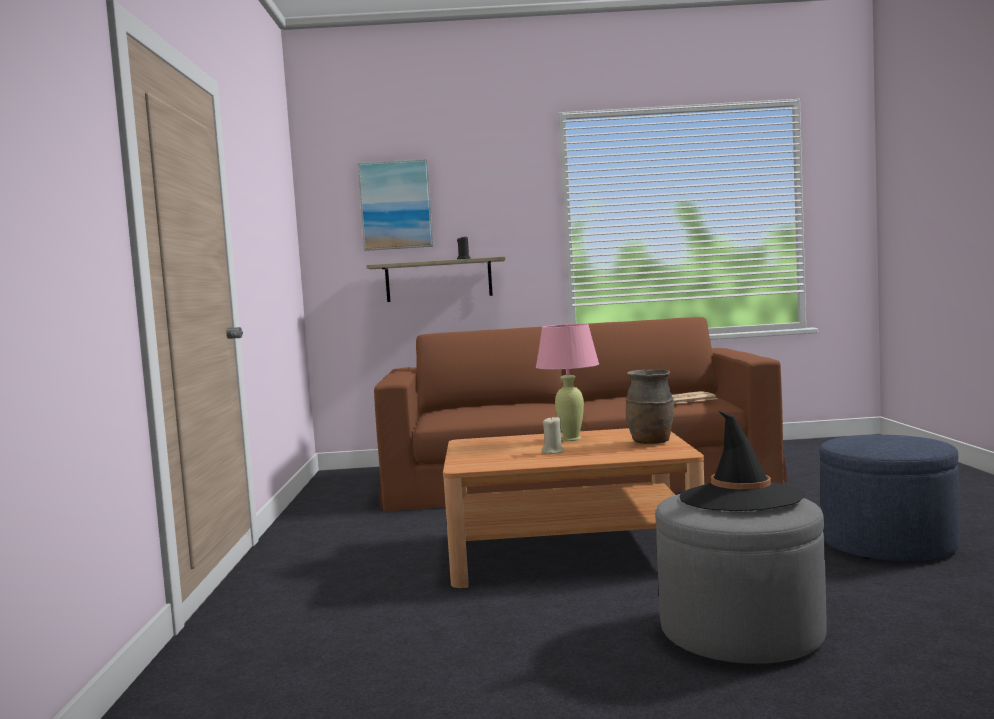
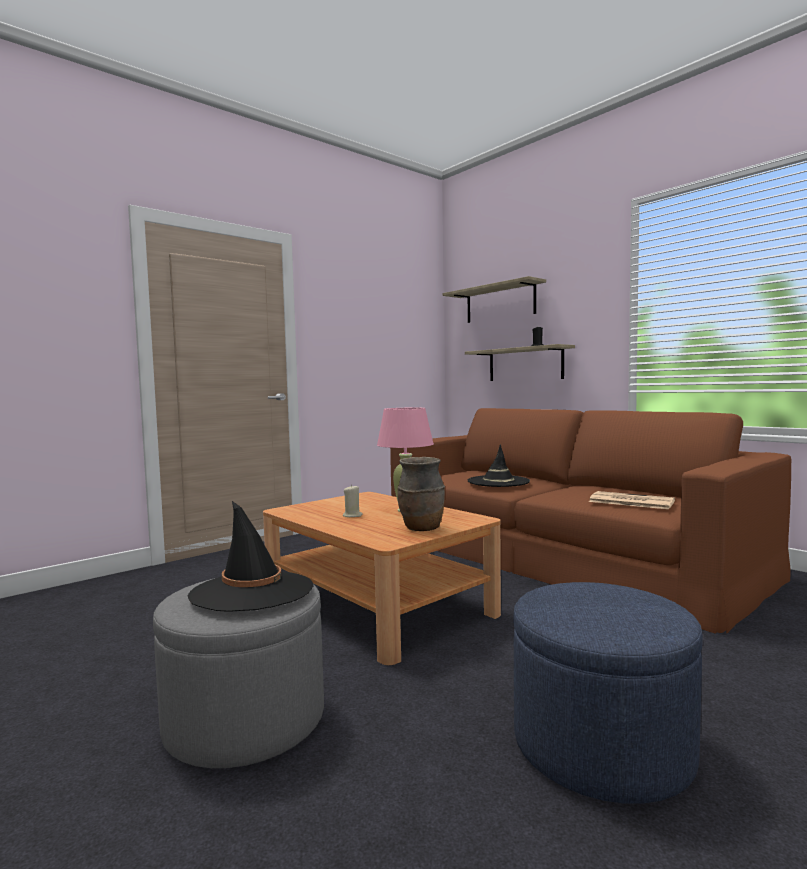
camera: 50 degrees right, 0 degrees up
(396, 205) = (500, 303): picture -> shelf
(523, 410) = (498, 481): none -> black hat

